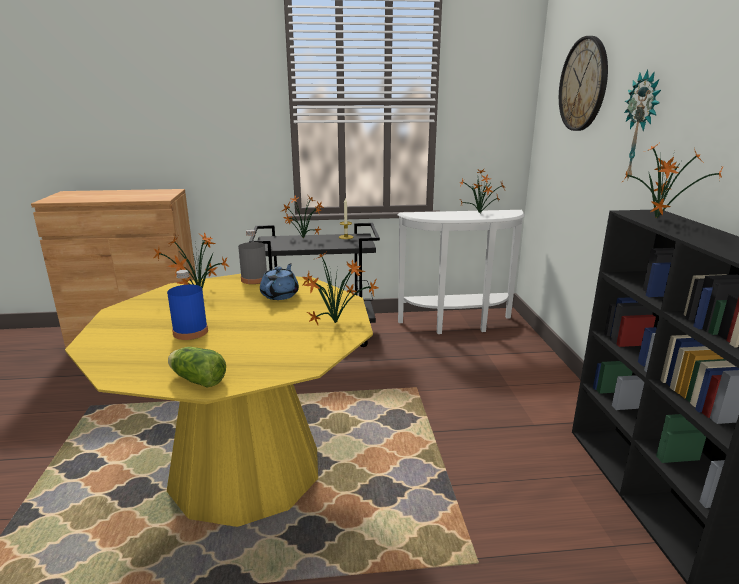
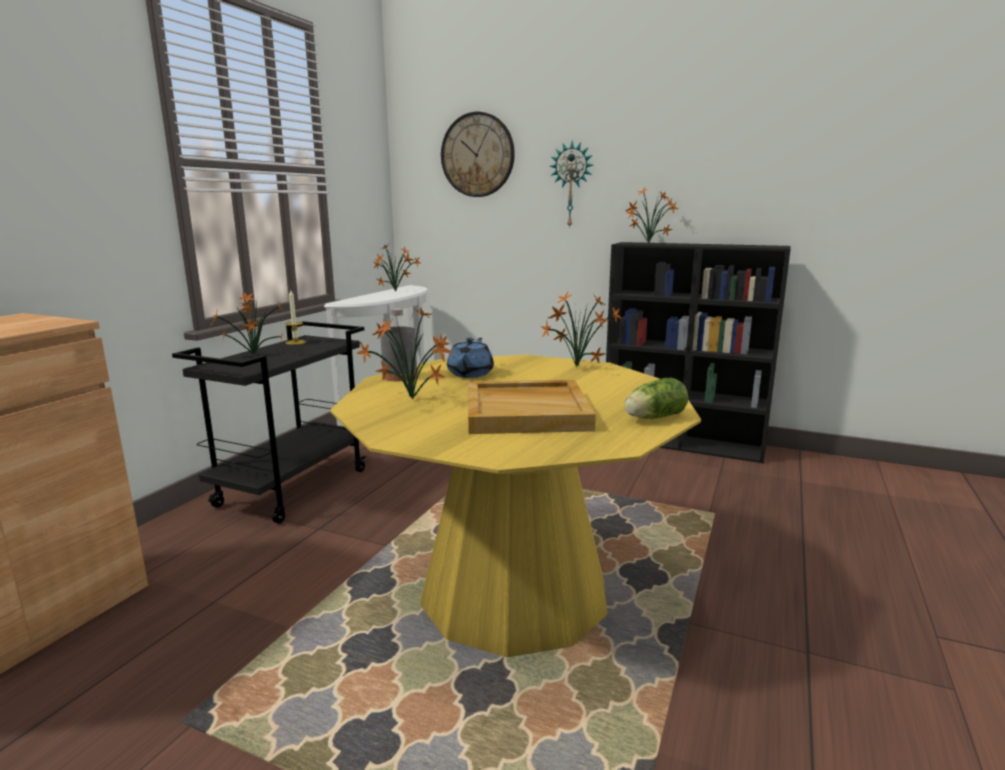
camera: 60 degrees left, 5 degrees down
(190, 332) = (527, 411): blue bottle -> beige tray
(280, 295) = (471, 373): blue teapot -> blue teapot turned 60 degrees clockwise

